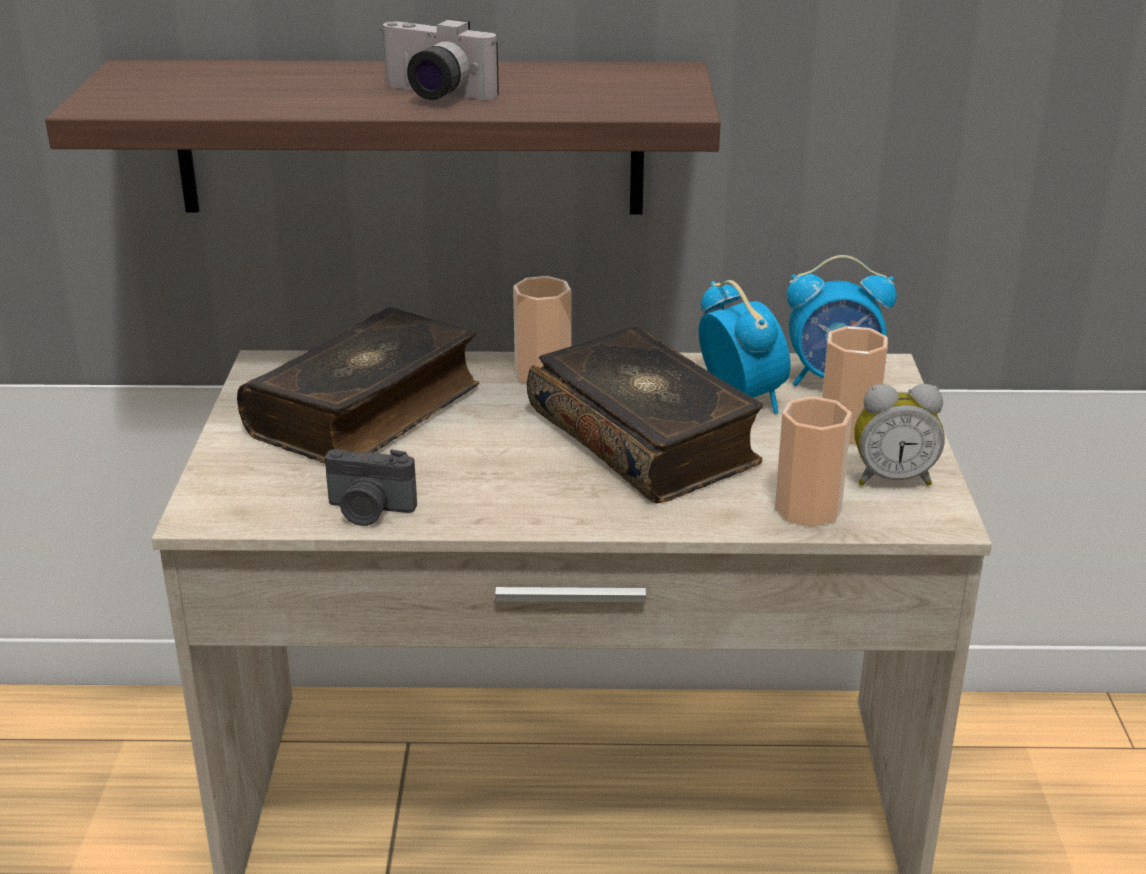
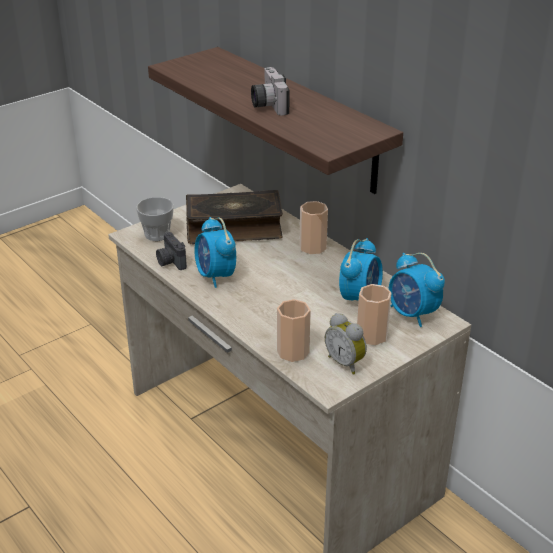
camera: 50 degrees right, 5 degrees up
(253, 487) = (157, 234): none -> cup
(488, 487) = (215, 276): none -> alarm clock
(645, 438) = (296, 291): book -> none

